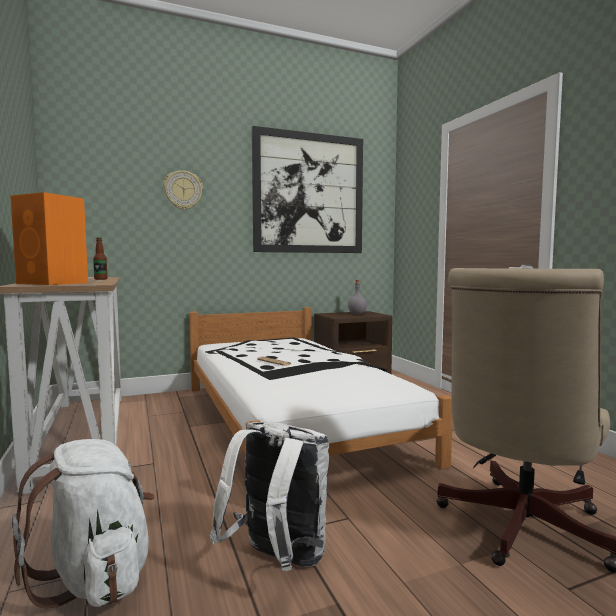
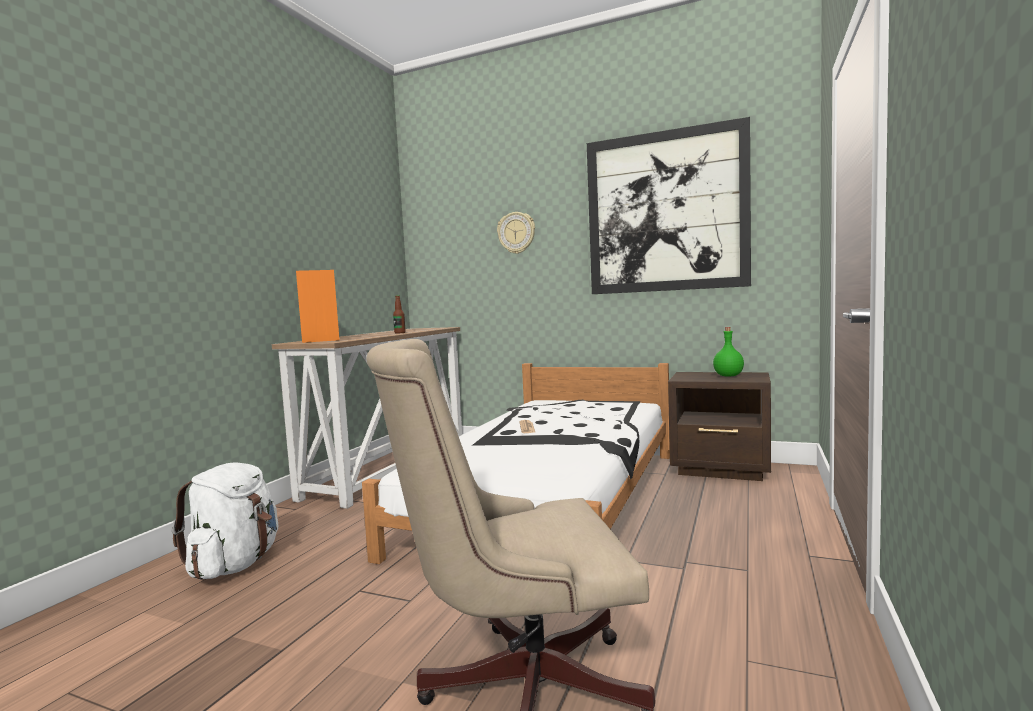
camera: 45 degrees right, 0 degrees up
(277, 561) = (311, 604): white backpack -> none
(356, 314) = (728, 376): grey bottle -> green bottle

